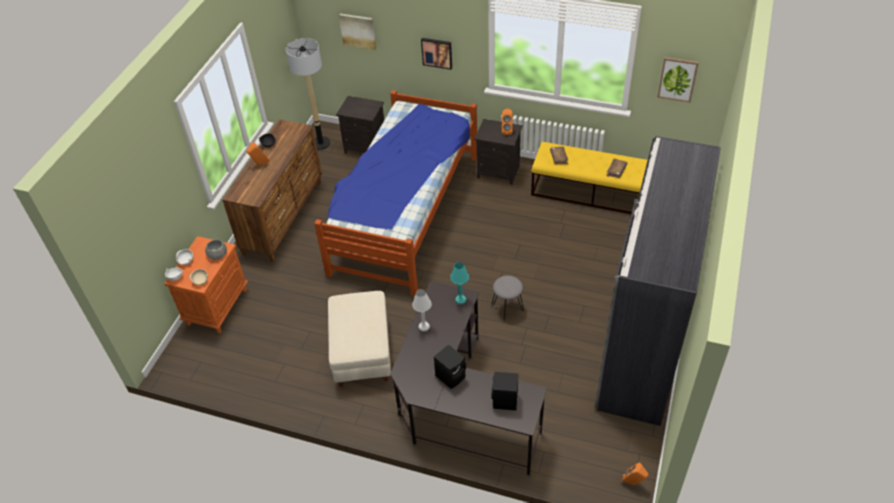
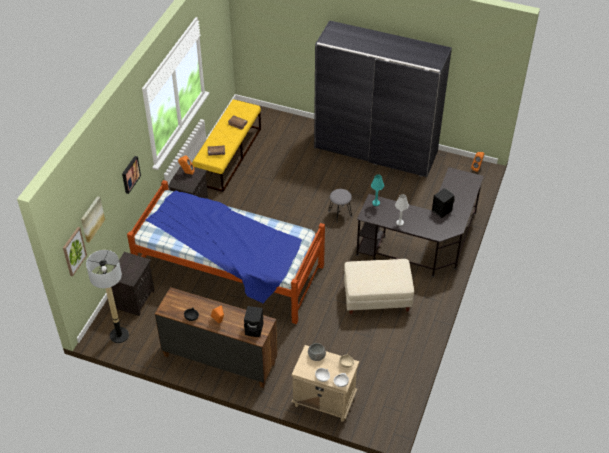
camera: 90 degrees left, 0 degrees up
(217, 306) = (323, 400): orange nightstand -> beige nightstand
(505, 401) = (460, 186): black speaker -> black speaker (255, 329)
(677, 79) = (215, 44): picture -> picture (74, 251)

